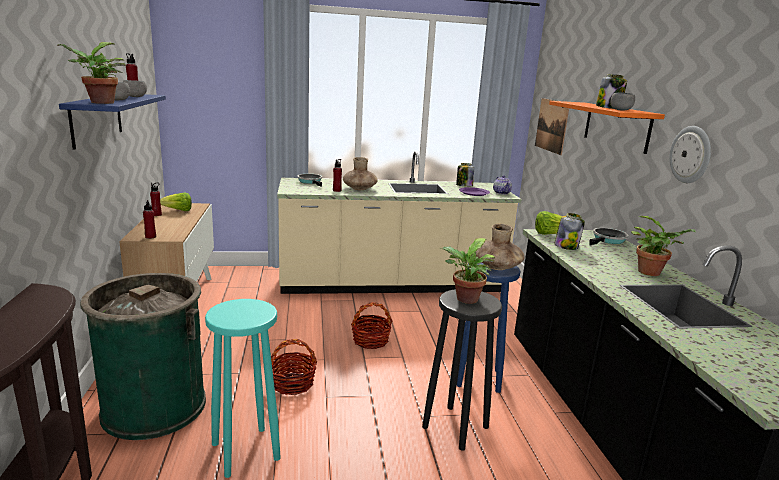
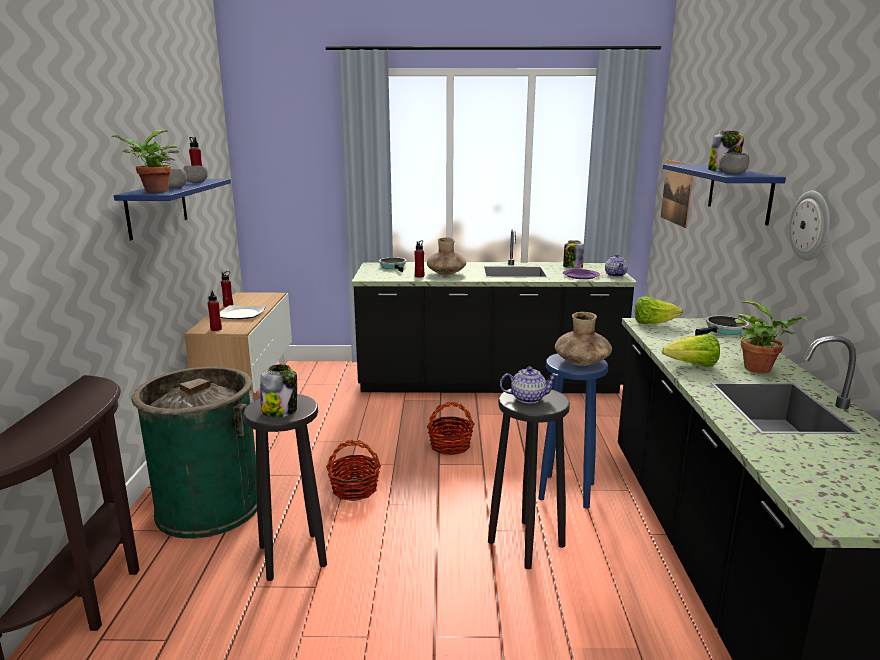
camera: 10 degrees right, 0 degrees up
(171, 223) = (241, 314): none -> plate
(178, 211) = (251, 301): lettuce -> lettuce (692, 365)
(246, 451) = (293, 555): turquoise stool -> black stool
(391, 284) = (488, 383): beige counter -> black counter
(465, 300) = (527, 398): potted plant -> teapot
(566, 246) = (666, 338): jar -> jar (280, 411)
(616, 126) = (739, 192): orange shelf -> blue shelf

